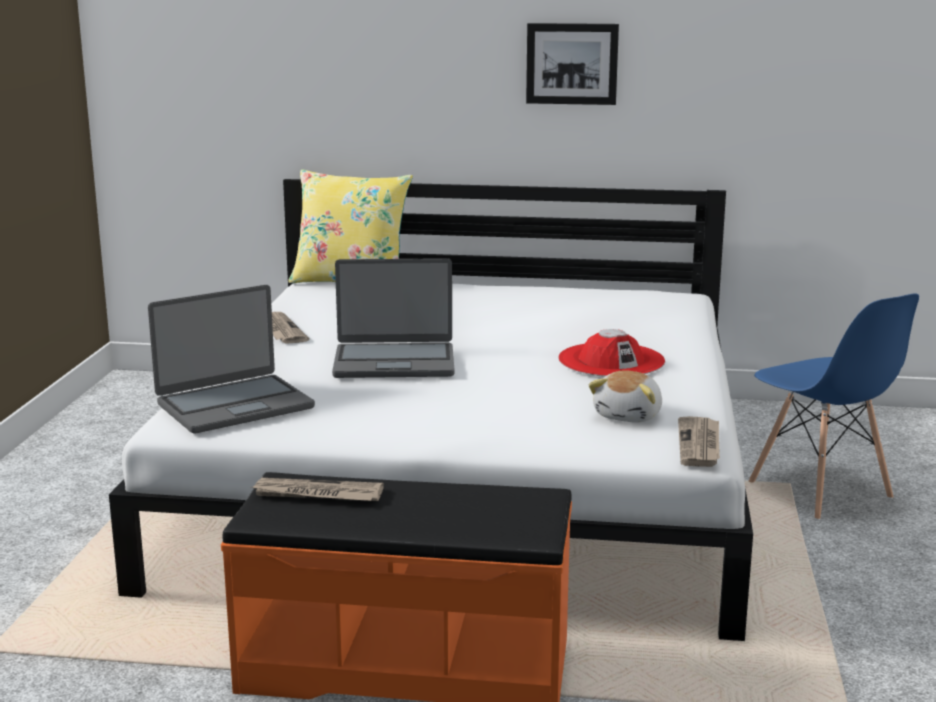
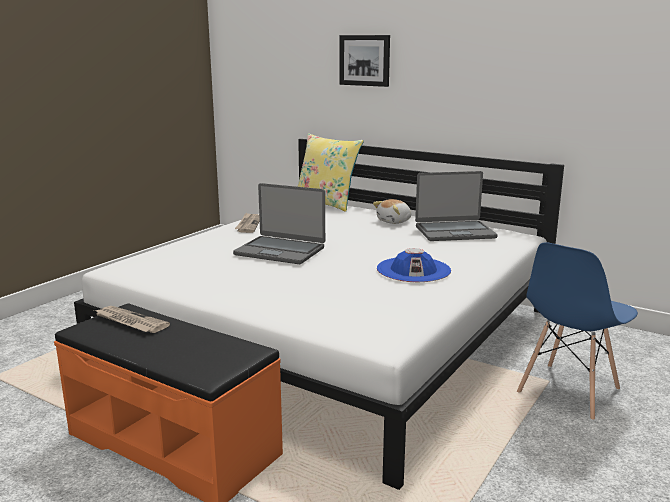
camera: 25 degrees right, 0 degrees up
(234, 405) = (159, 262): laptop -> laptop (454, 232)
(572, 63) = (466, 71): picture -> picture (365, 60)
(611, 360) = (413, 270): red hat -> blue hat
(629, 415) = (375, 308): plush toy -> plush toy (394, 221)
(700, 445) = (394, 337): newspaper -> none
(820, 491) = (567, 391): blue chair -> blue chair turned 45 degrees clockwise

